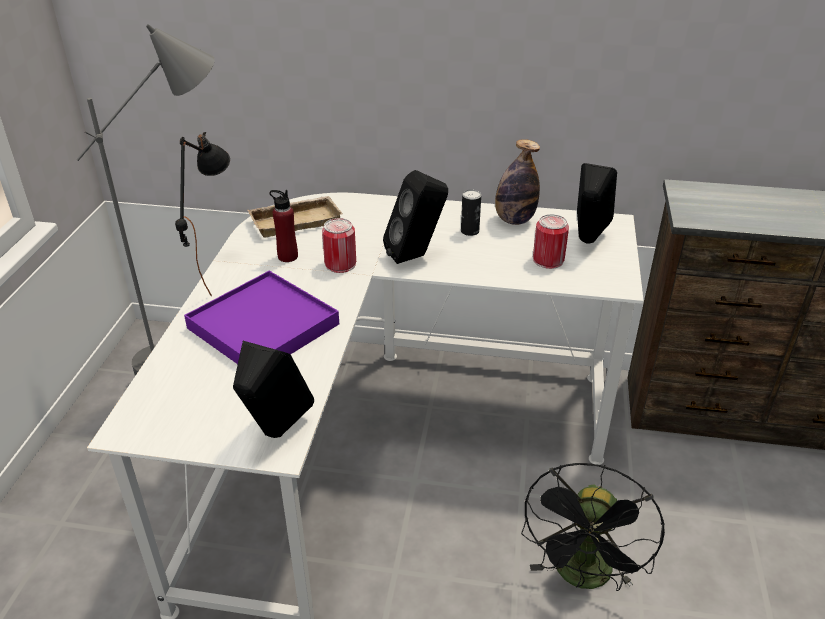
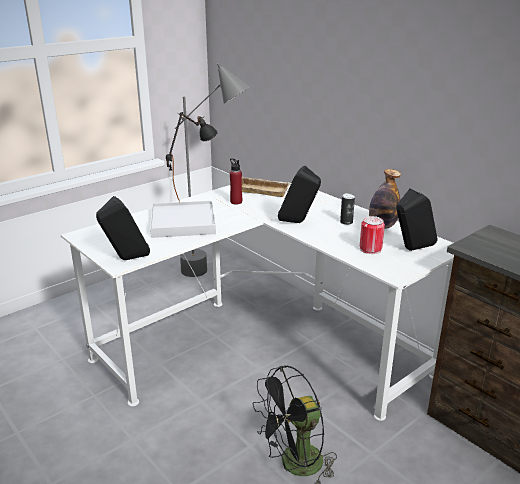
camera: 40 degrees right, 10 degrees down
(263, 326) = (183, 222): purple tray -> white tray
(340, 264) = (255, 213): can -> none

